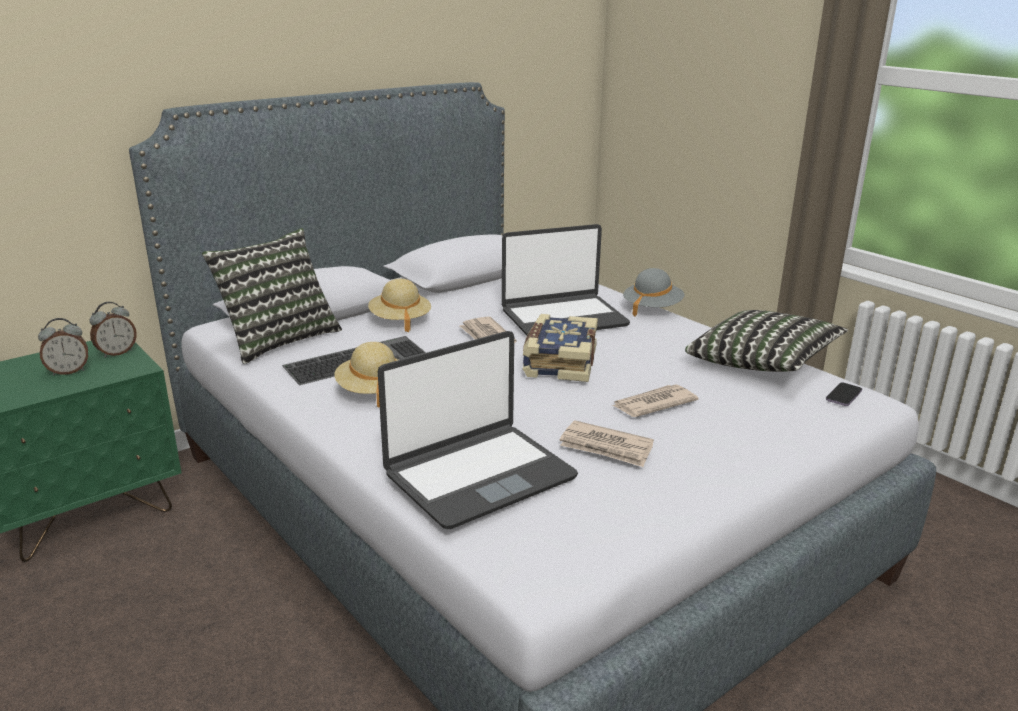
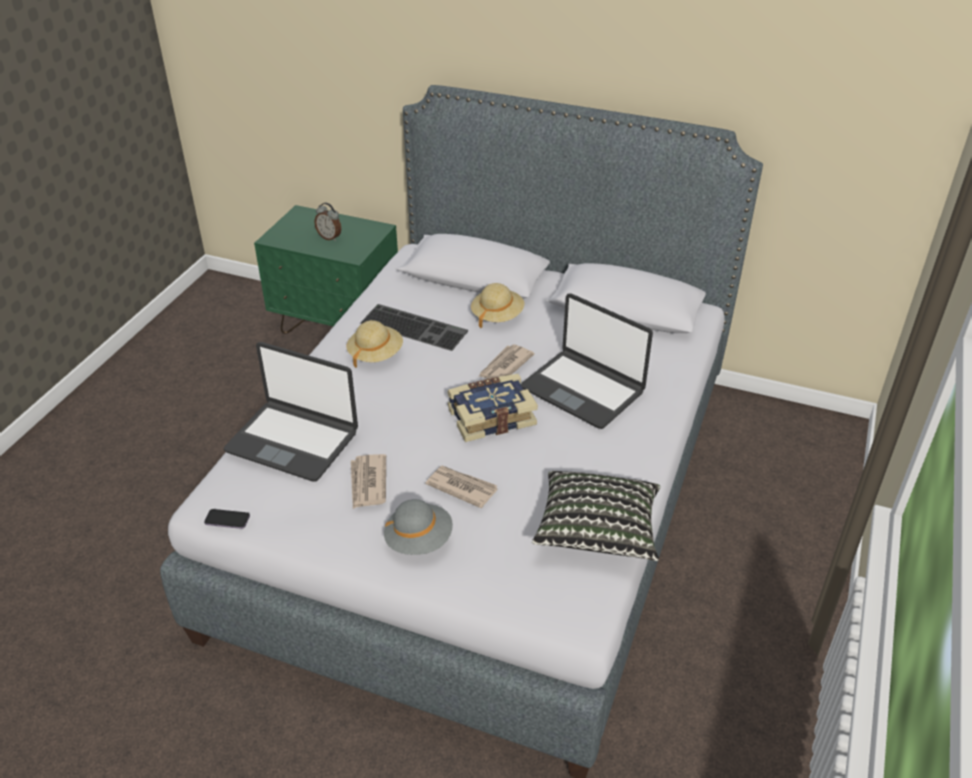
camera: 60 degrees right, 15 degrees up
(116, 353) = (366, 238): alarm clock -> none
(278, 339) = (417, 283): pillow -> none
(652, 308) = (660, 431): grey hat -> grey hat (419, 540)
(843, 396) = (572, 597): phone -> phone (227, 520)

